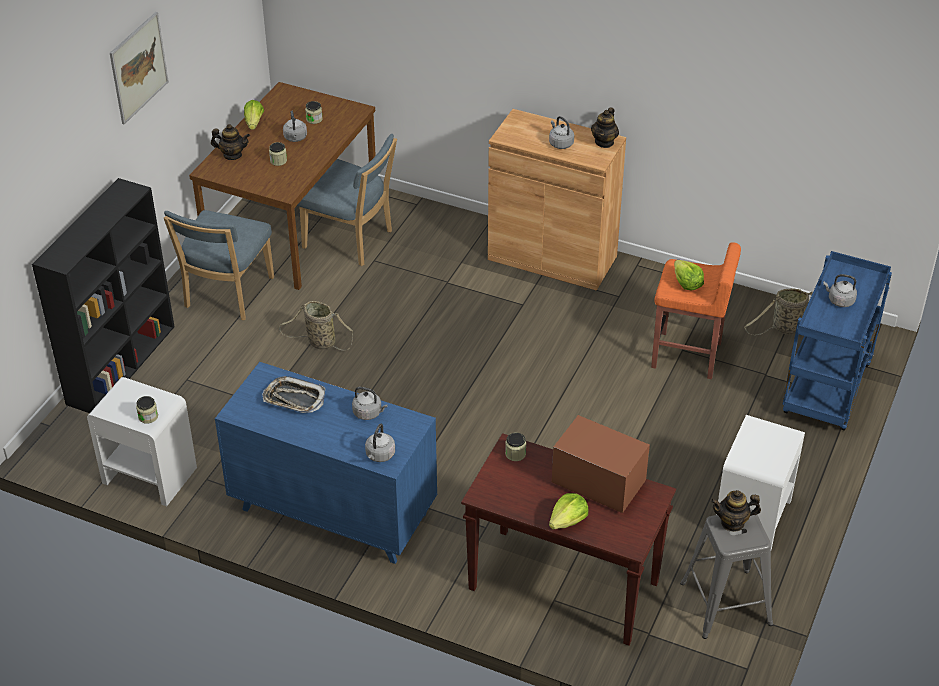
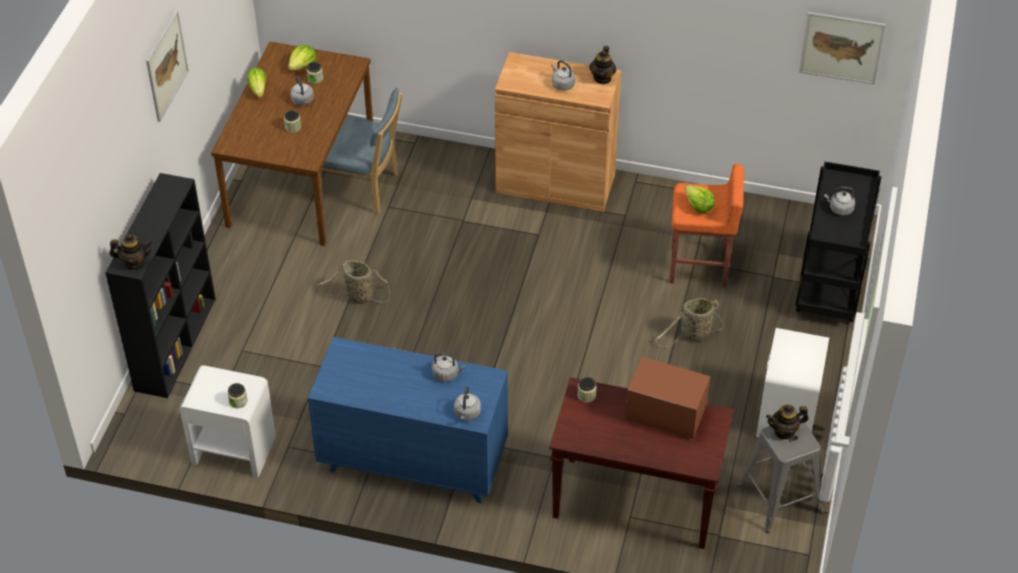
camera: 10 degrees left, 5 degrees up
(226, 295) = (257, 260): blue chair -> none
(232, 155) = (247, 126): teapot -> teapot (134, 262)
(294, 399) = (375, 369): tray -> none
(568, 521) = (647, 452): lettuce -> lettuce (302, 66)
(784, 328) = (782, 229): basket -> basket (693, 335)
(827, 392) = (830, 286): blue cart -> black cart
(861, 126) = (842, 47): none -> picture

